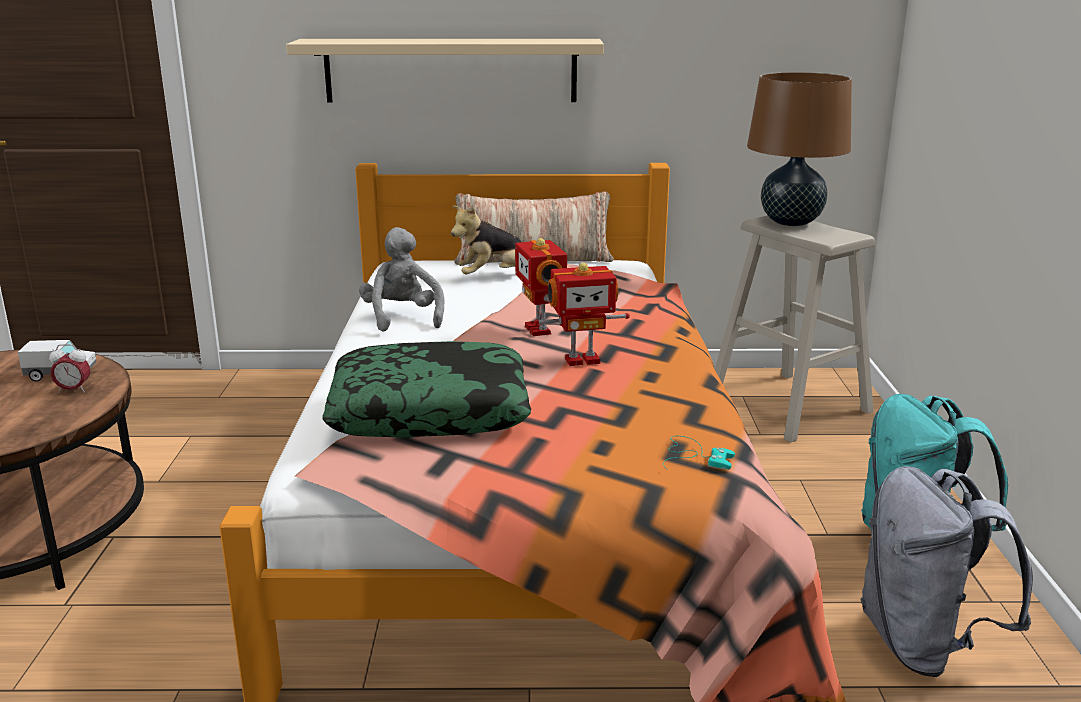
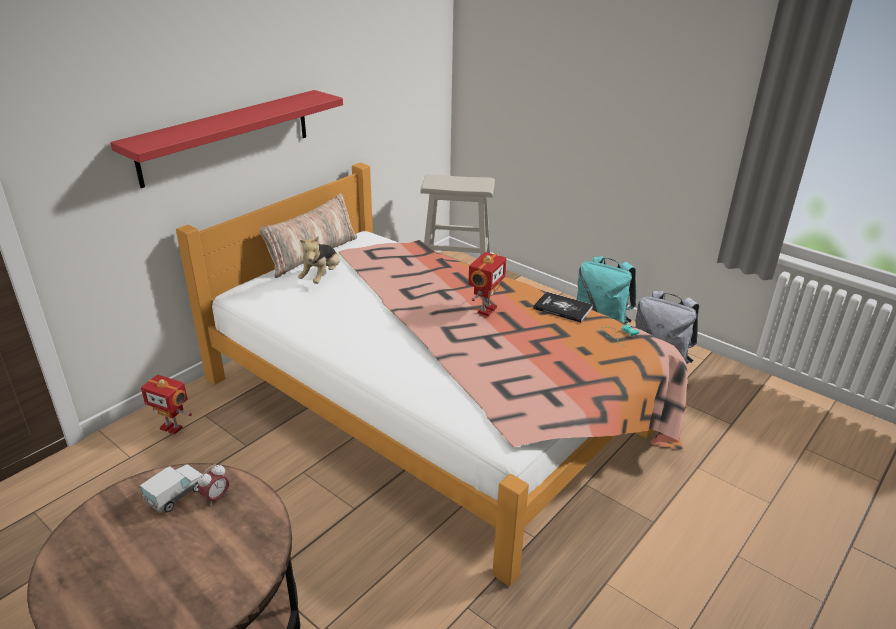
camera: 50 degrees left, 10 degrees up
(402, 318) = (338, 331): grey plush toy -> none
(430, 410) = (487, 376): pillow -> none
(451, 70) = (226, 137): beige shelf -> red shelf
(540, 330) = (434, 302): toy robot -> toy robot (172, 427)
(686, 400) = (562, 308): none -> book
(791, 222) = (444, 180): brown table lamp -> none

